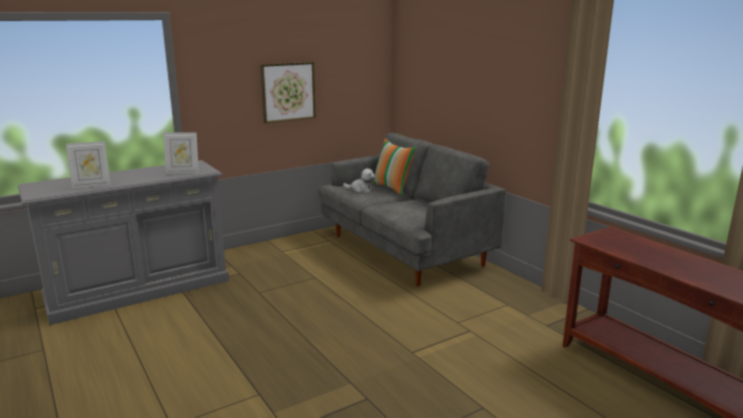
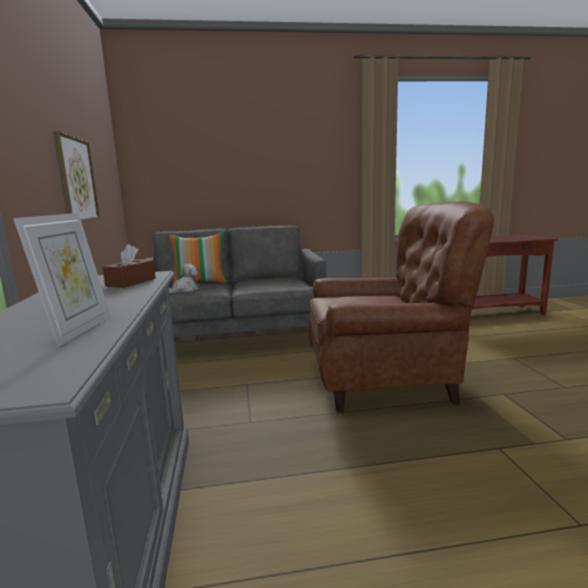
camera: 65 degrees left, 5 degrees down
(183, 172) = (131, 282): picture frame -> brown tissue box
(358, 334) = (390, 381): none -> brown armchair

